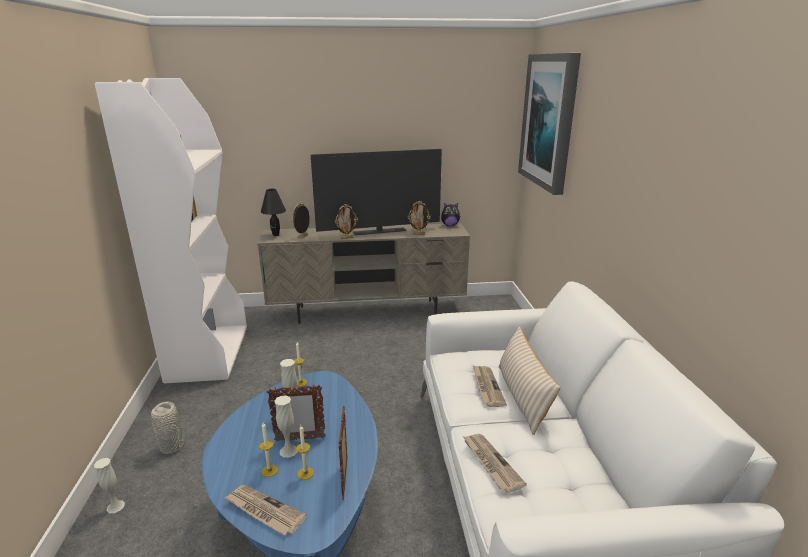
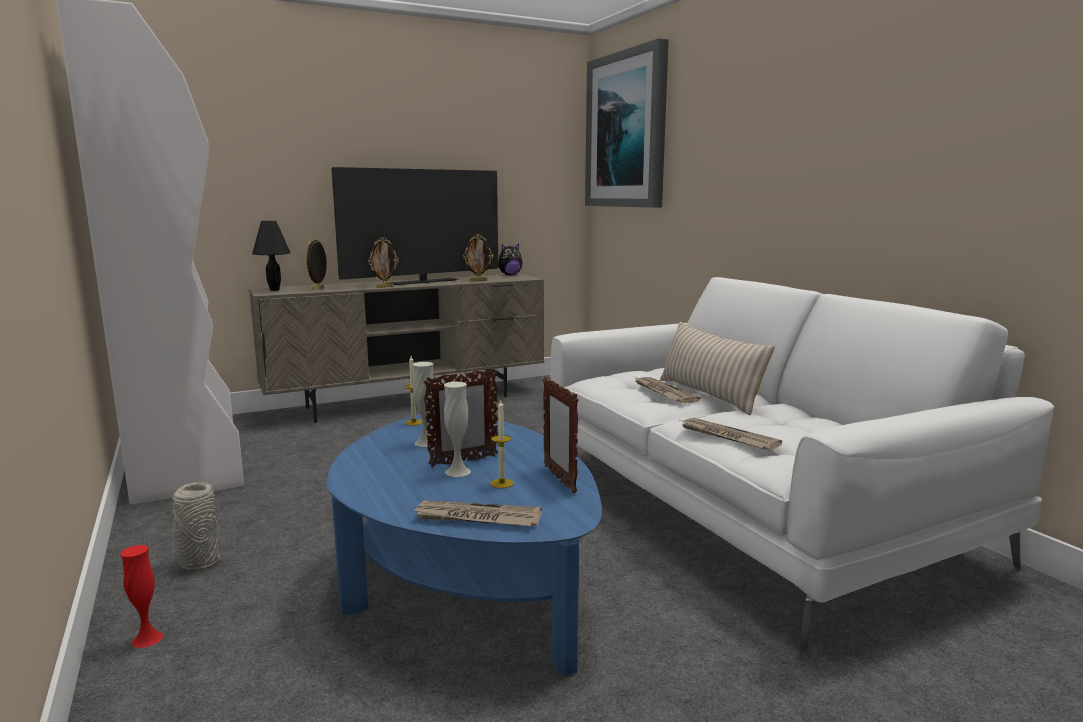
camera: 20 degrees left, 10 degrees down
(115, 506) = (147, 639): white vase -> red vase
(269, 470) = (448, 489): candle -> none

